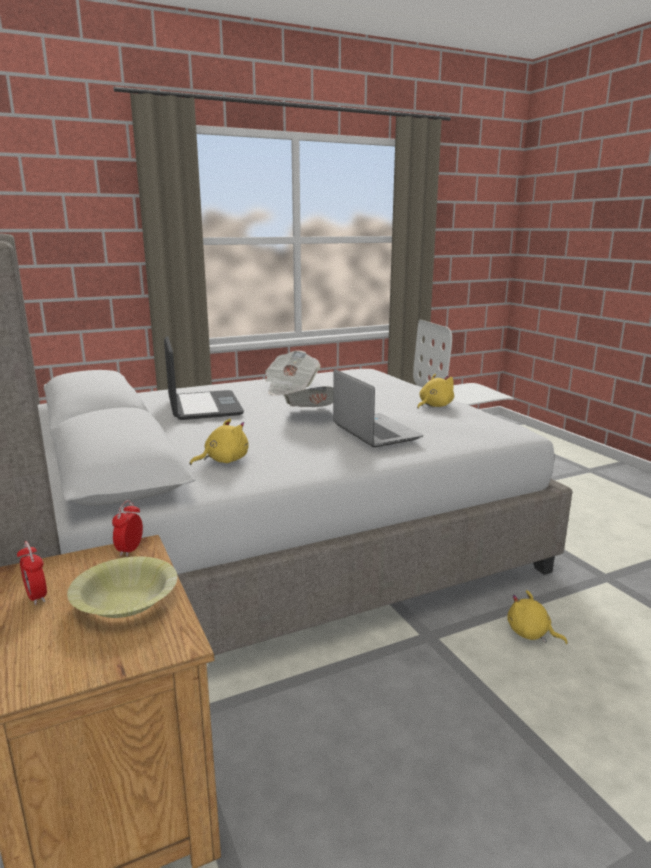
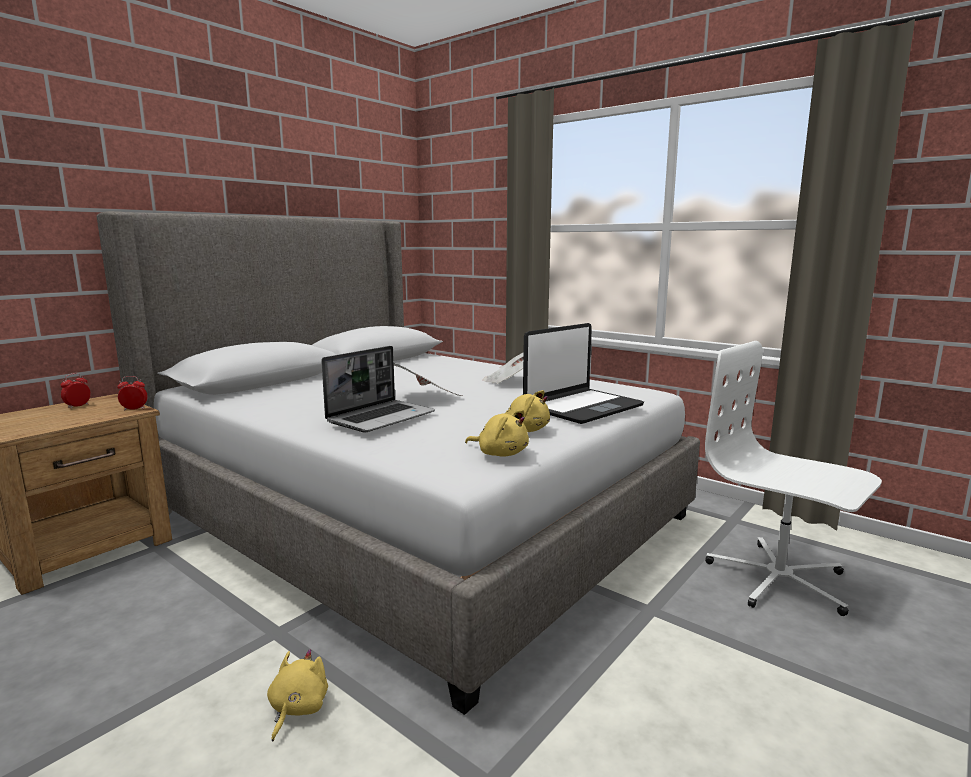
camera: 65 degrees right, 5 degrees down
(126, 600) = (63, 420): yellow bowl -> none
(203, 407) = (421, 372): laptop -> laptop (582, 407)
(223, 461) = (284, 395): yellow plush toy -> yellow plush toy (500, 453)

